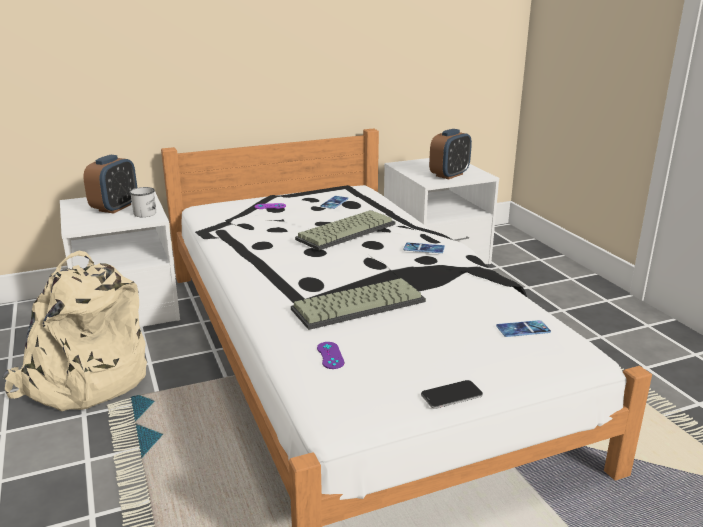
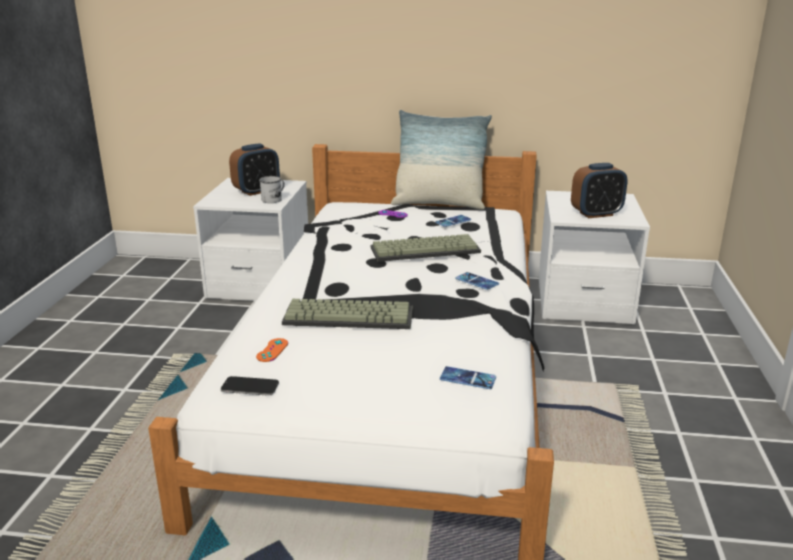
camera: 30 degrees right, 0 degrees up
(84, 380) = (177, 331): beige backpack -> none
(298, 191) = (439, 204): none -> pillow
(330, 355) = (272, 350): purple game controller -> orange game controller
(451, 395) = (323, 412): phone -> phone (250, 387)

